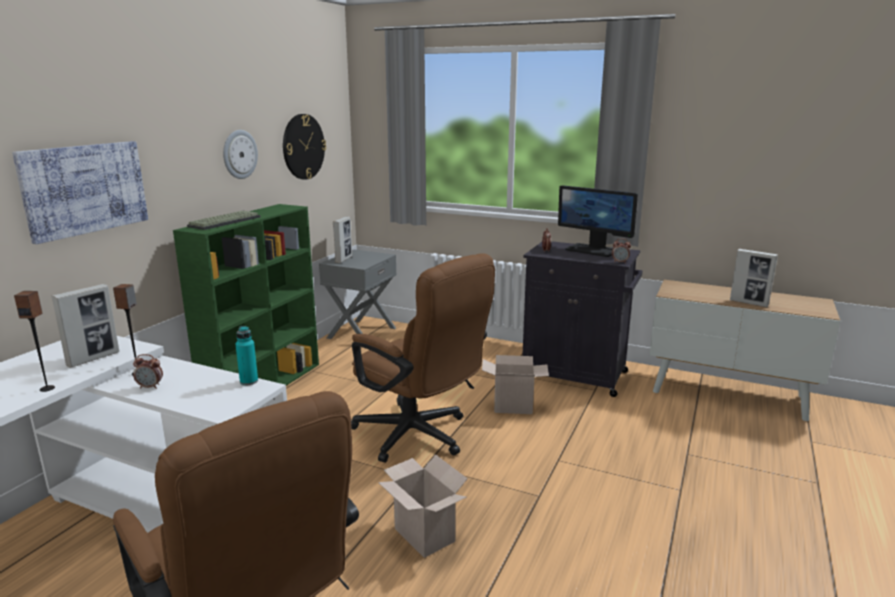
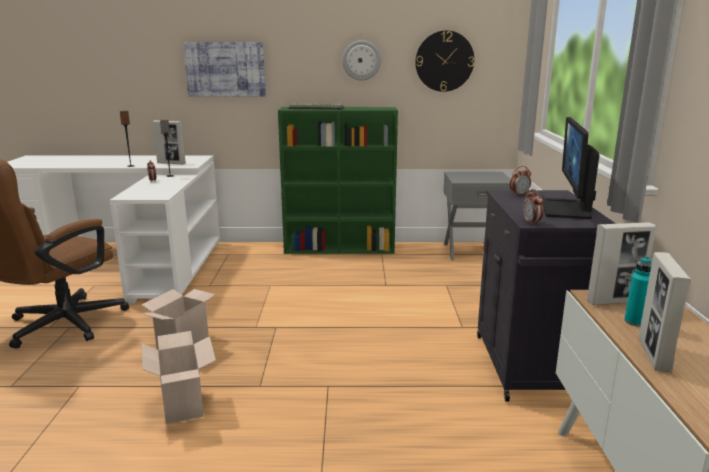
camera: 65 degrees right, 0 degrees up
(249, 381) = (168, 193): turquoise bottle -> turquoise bottle (635, 322)
(343, 259) = (467, 174): picture frame -> picture frame (614, 301)
(419, 437) = (316, 315): brown office chair -> none
(514, 406) = (413, 344): cardboard box -> cardboard box (184, 406)

